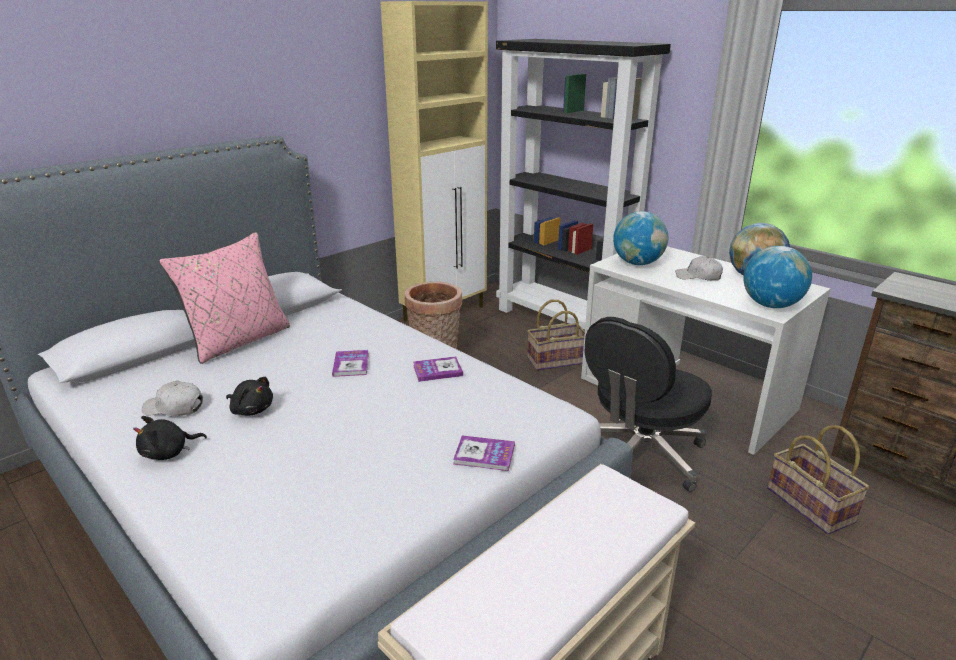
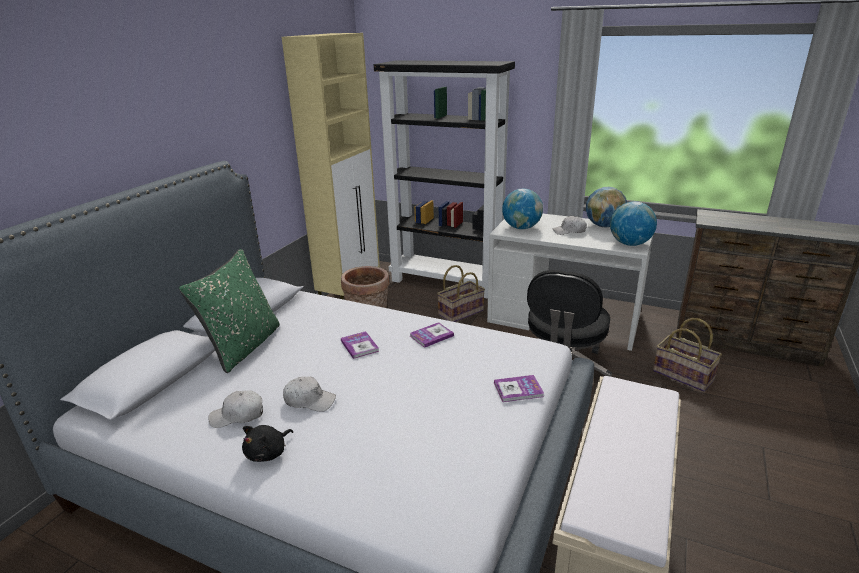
camera: 20 degrees left, 0 degrees up
(239, 341) = (244, 347): pink pillow -> green pillow
(251, 410) = (309, 400): black plush toy -> white cap

